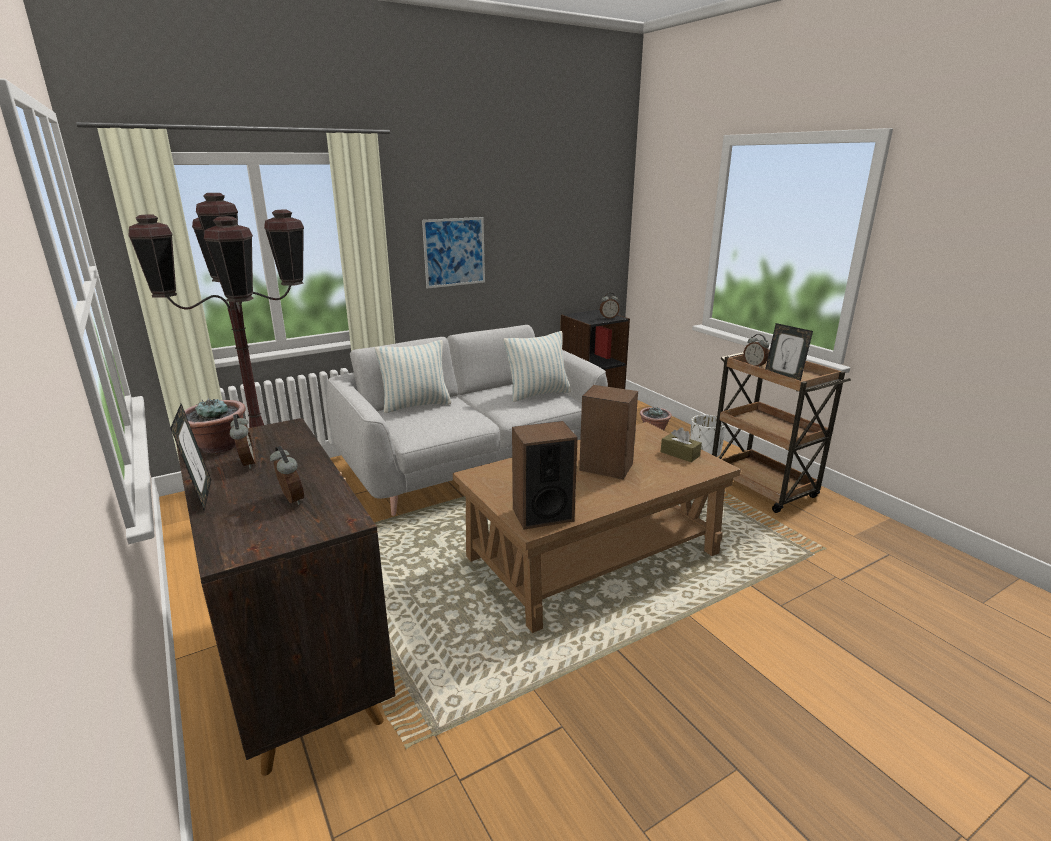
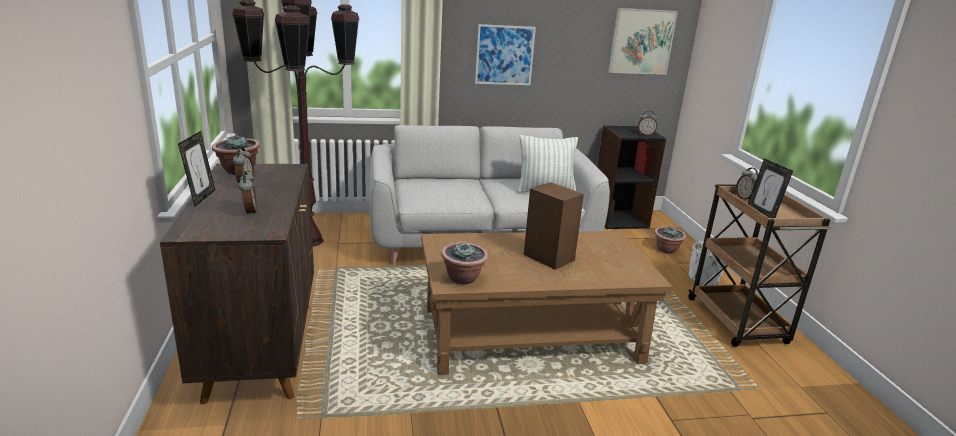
camera: 20 degrees right, 0 degrees up
(416, 405) = (437, 180): pillow -> none
(542, 514) = (463, 278): speaker -> potted plant
(586, 222) = (641, 41): none -> picture
(680, 454) = (626, 262): brown tissue box -> none

